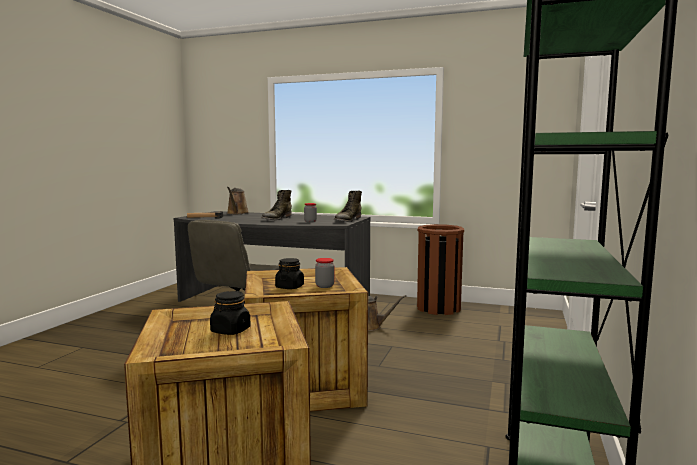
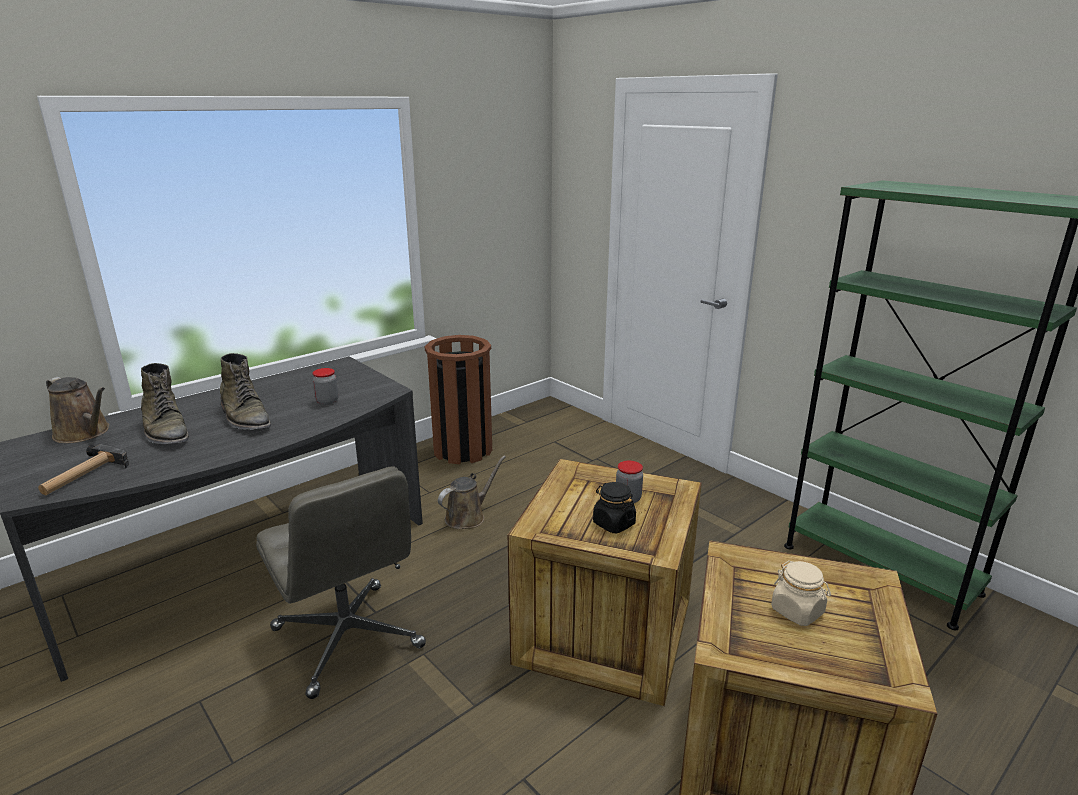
camera: 60 degrees left, 15 degrees up
(230, 331) = (797, 611): black jar -> beige jar
(347, 220) = (361, 377): green boot -> green boot (165, 430)

